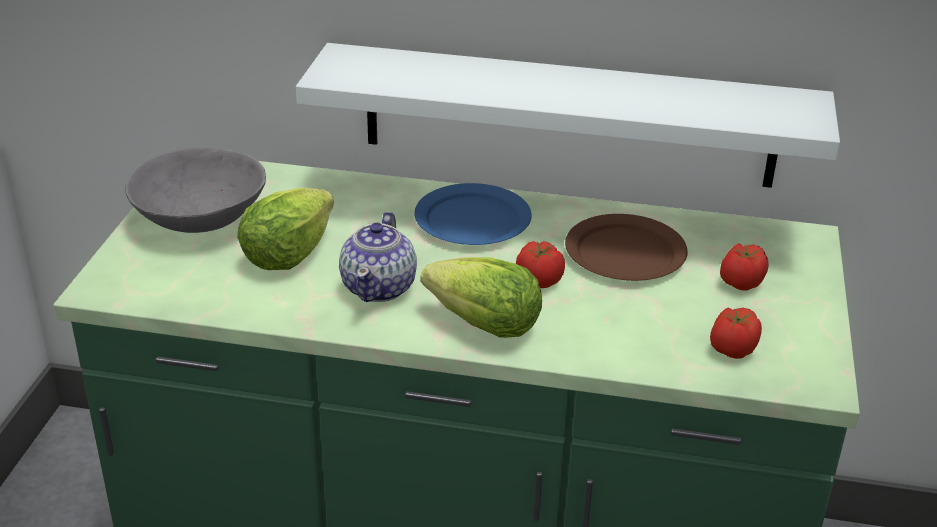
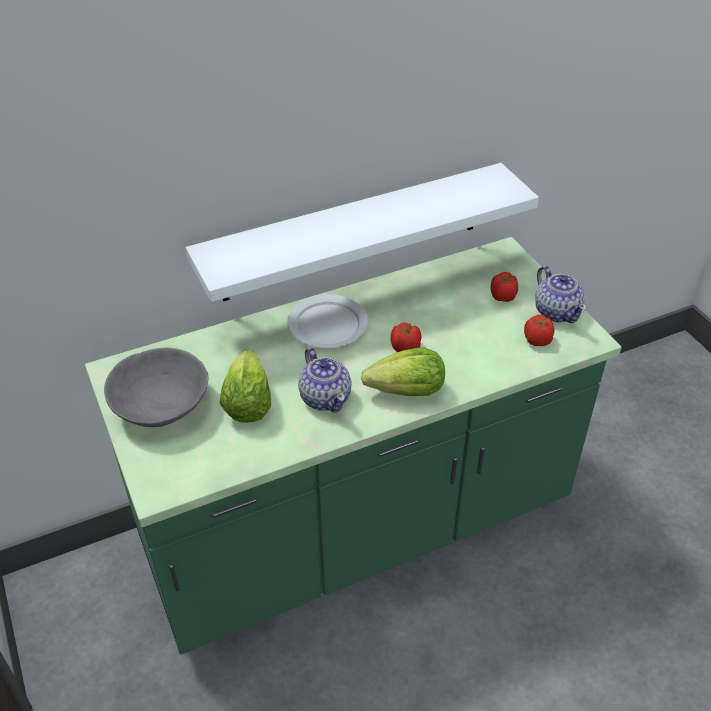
camera: 35 degrees left, 10 degrees up
(473, 220) = (328, 324): blue plate -> white plate
(626, 253) = (430, 306): brown plate -> none
(803, 331) = (557, 312): none -> teapot

